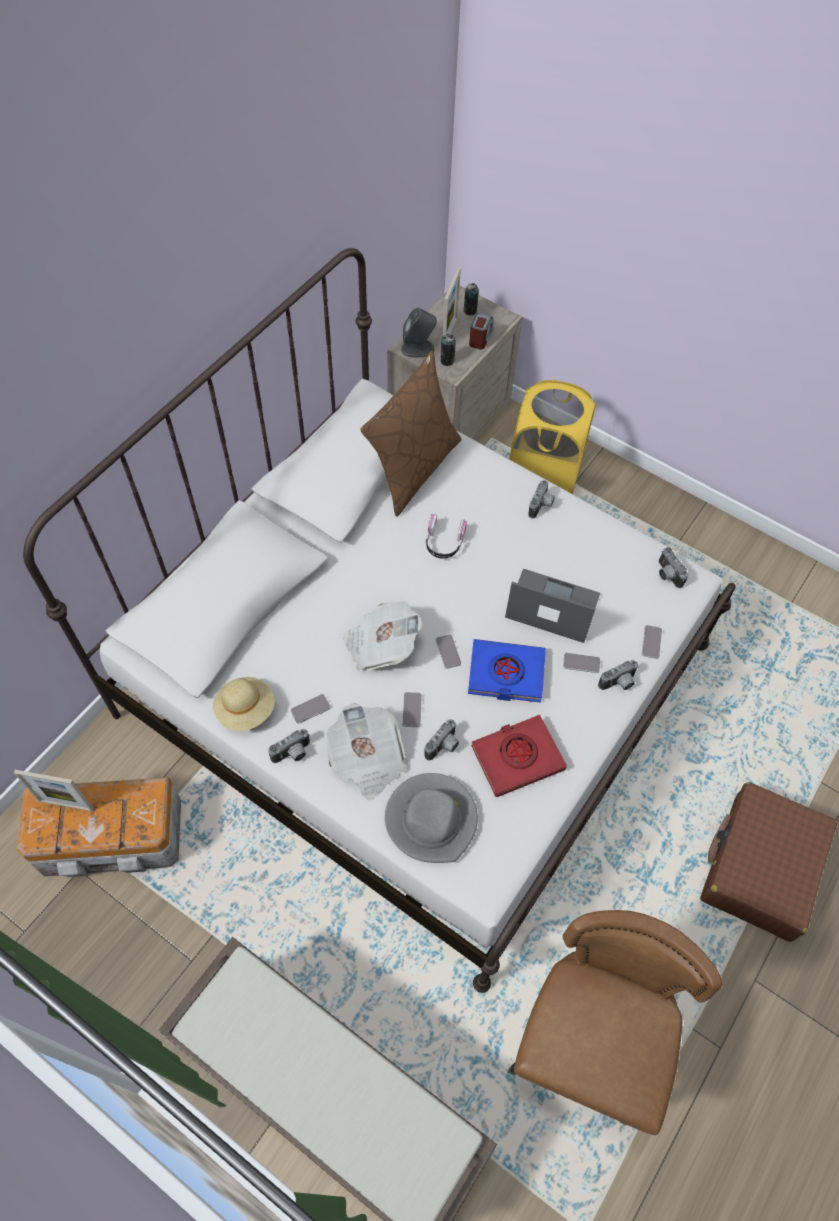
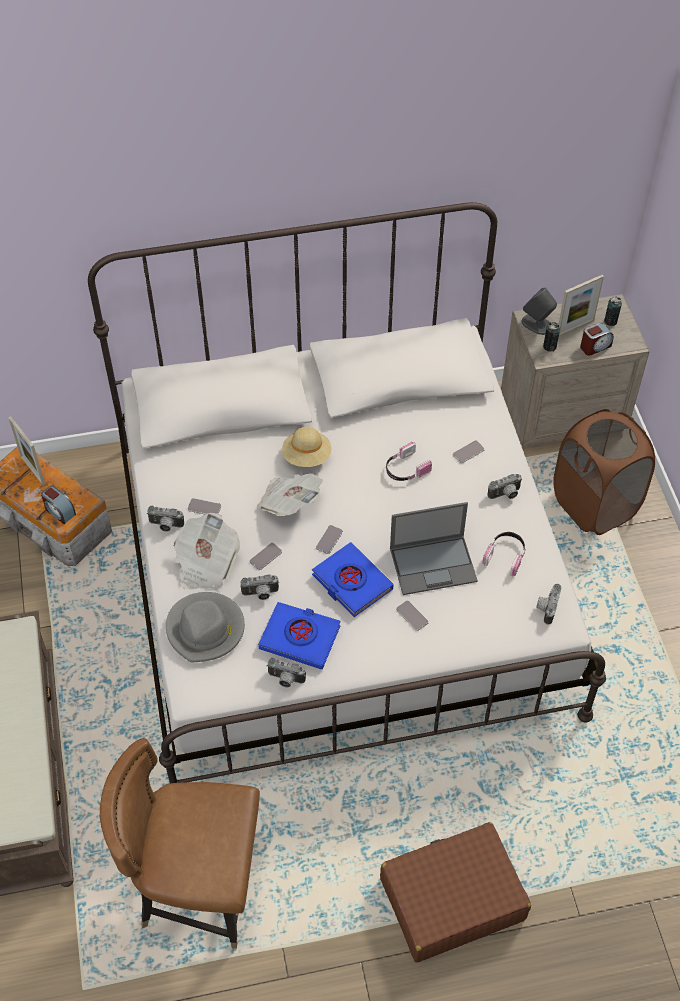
camera: 45 degrees right, 5 degrees down
(137, 823) = (59, 511): none -> alarm clock
(246, 710) = (166, 479): beige hat -> beige hat (307, 456)
(413, 468) = (440, 405): brown pillow -> none
(517, 757) = (300, 638): red book -> blue book
(543, 477) = (594, 505): yellow laundry basket -> brown laundry basket
(551, 606) = (434, 564): laptop -> laptop turned 105 degrees clockwise
(582, 1046) = (198, 889): brown chair -> brown chair turned 150 degrees counterclockwise
(594, 556) = (505, 555): none -> headphones
(618, 684) = (423, 649): camera -> camera (285, 680)
(651, 642) = (479, 641): phone -> phone (468, 452)

